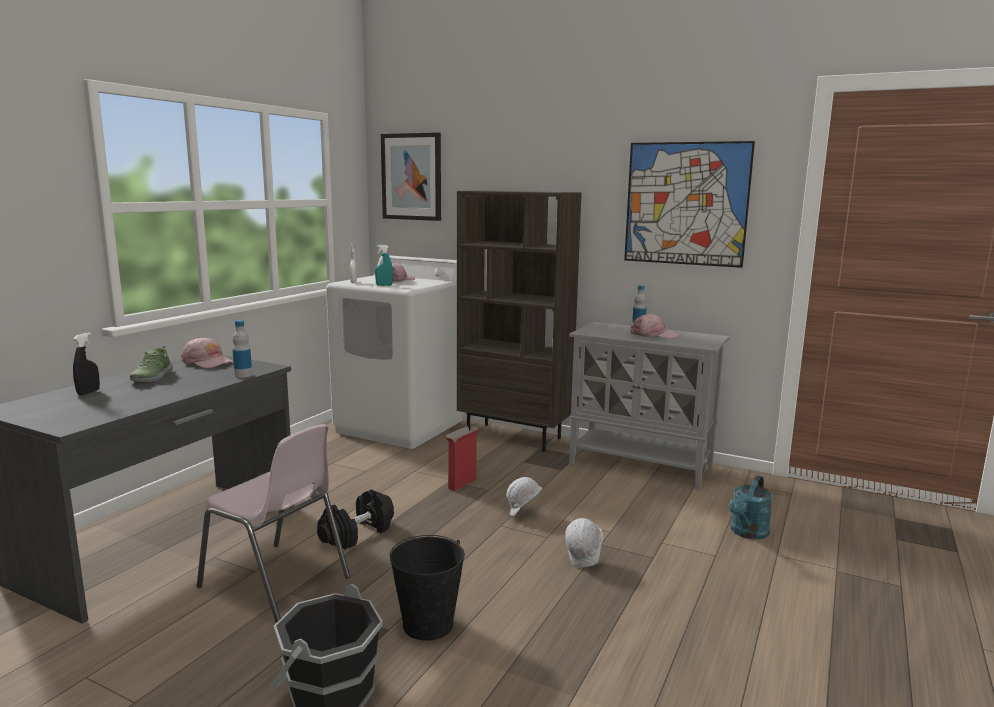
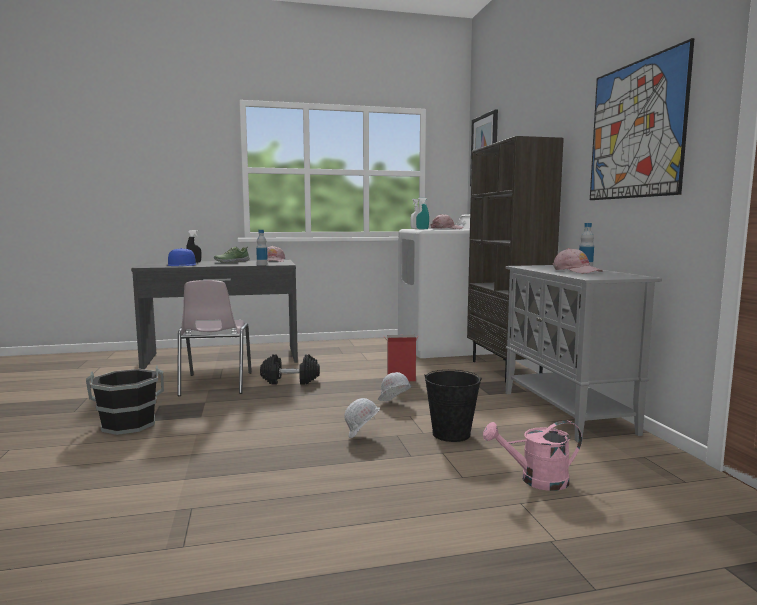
camera: 50 degrees right, 5 degrees down
(106, 404) = (182, 264): none -> blue cap
(428, 624) = (217, 423): black bucket -> black bucket (451, 434)
(747, 533) = (536, 480): turquoise watering can -> pink watering can

